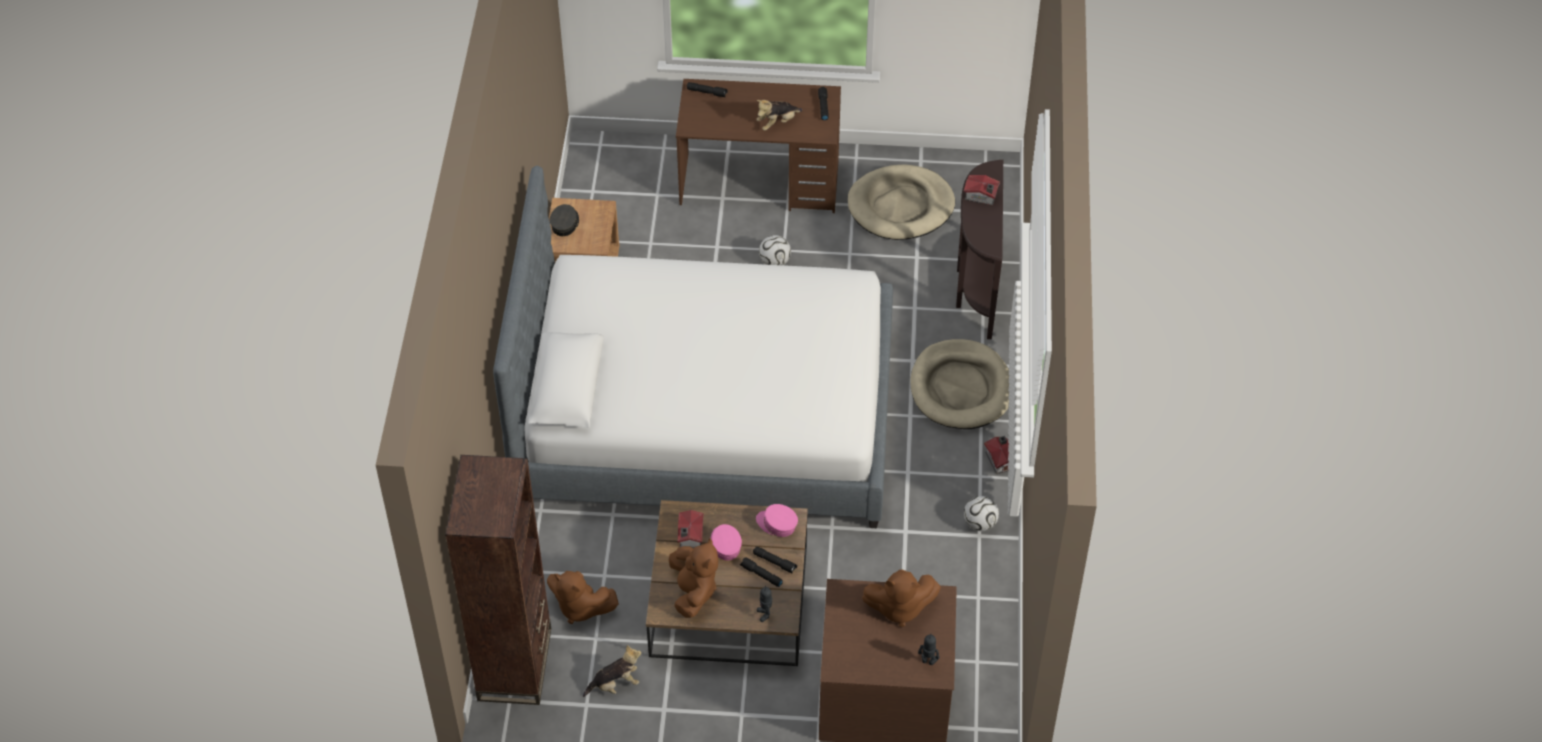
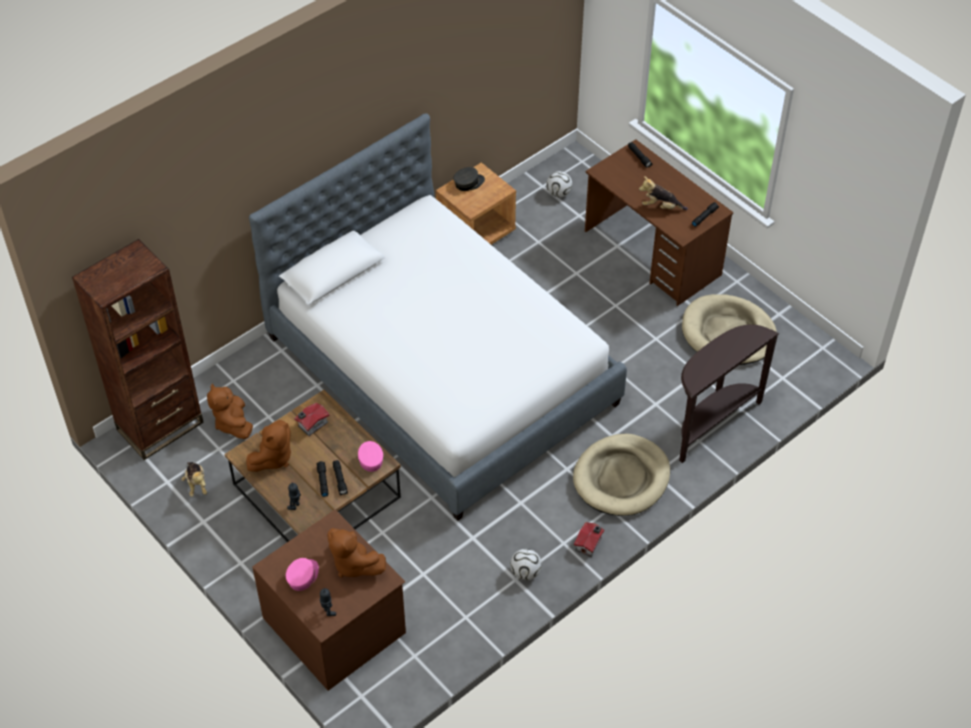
camera: 45 degrees right, 0 degrees up
(615, 684) = (196, 484): plush toy -> plush toy turned 45 degrees clockwise
(725, 545) = (325, 446): pink cap -> pink cap (303, 576)
(774, 262) = (600, 308): football -> football (558, 193)
(981, 197) = (729, 346): toy house -> none

